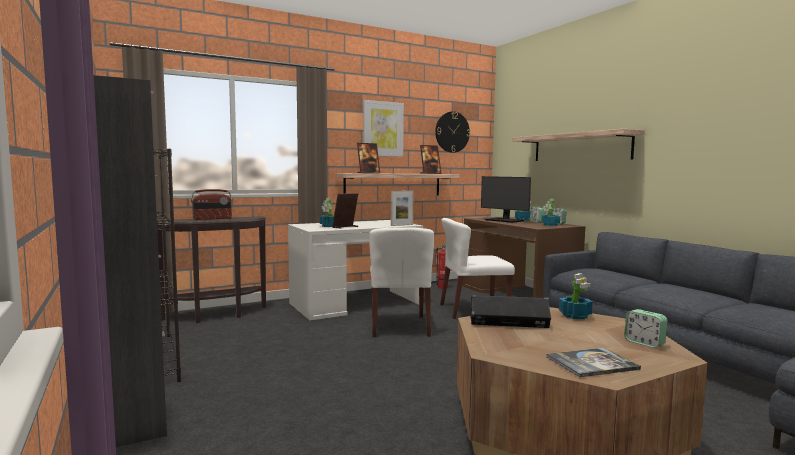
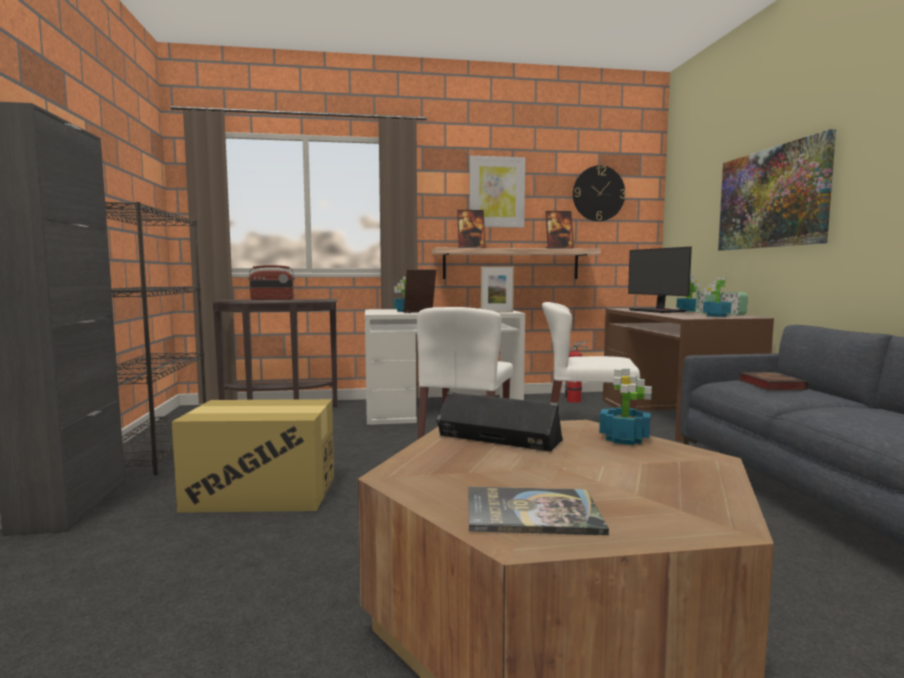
camera: 20 degrees right, 0 degrees up
(291, 383) = (261, 493): none -> cardboard box
(580, 147) = (771, 198): shelf -> picture
(600, 272) = (769, 385): none -> book
(644, 343) = (687, 492): alarm clock -> none

